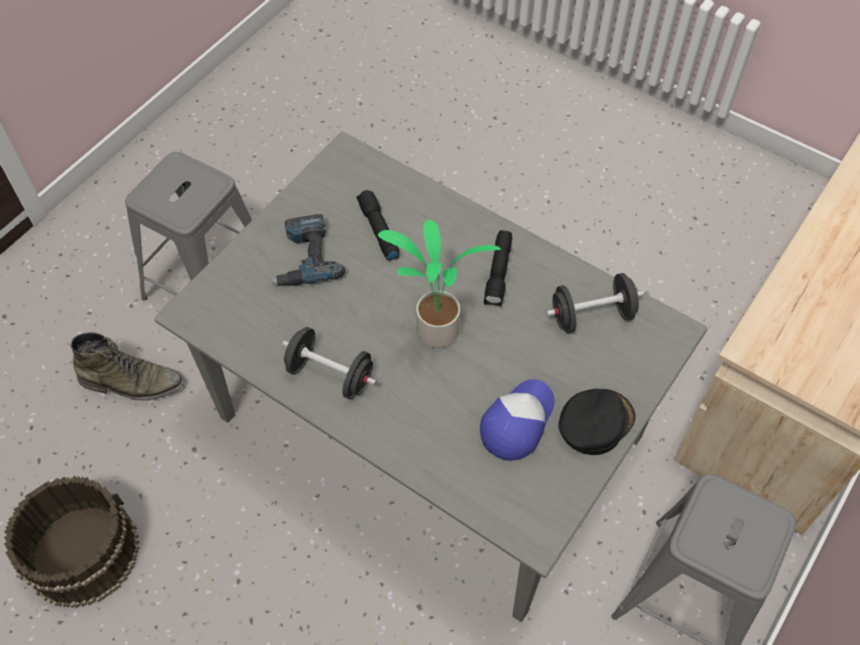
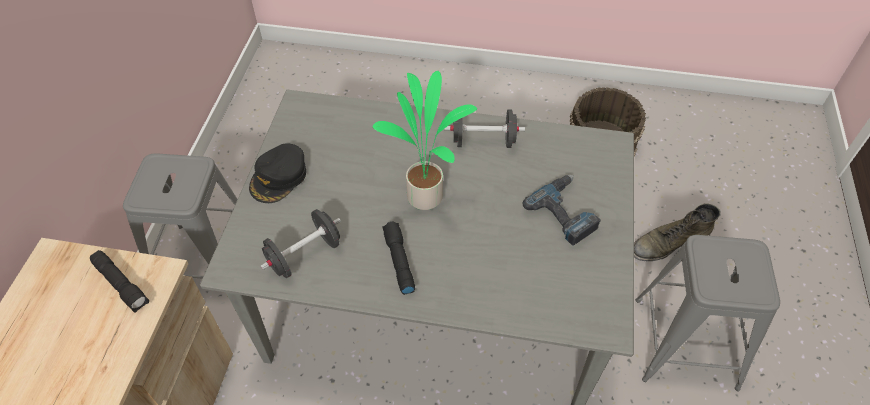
camera: 155 degrees right, 5 degrees down
(378, 230) = (524, 260): black flashlight -> black flashlight (122, 284)
(517, 422) = (336, 159): cap -> none

